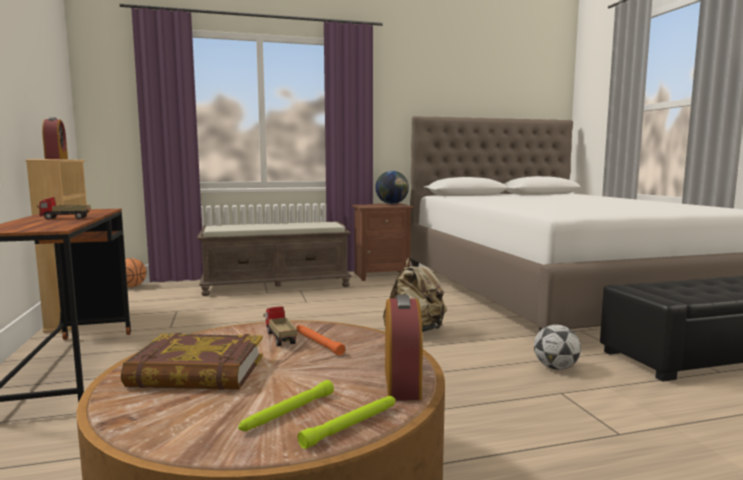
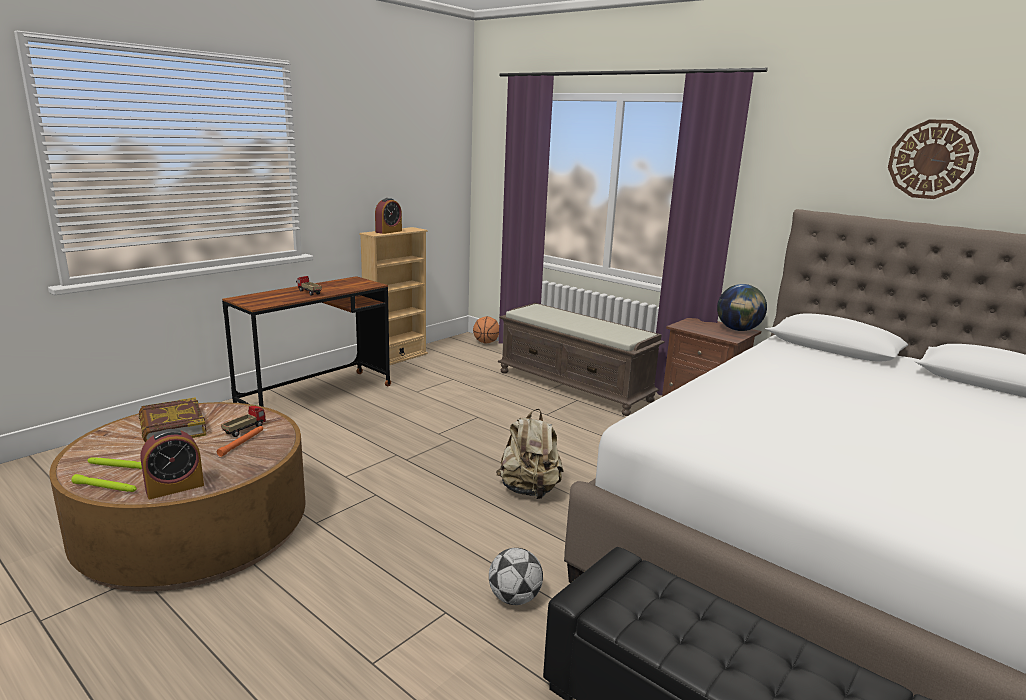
camera: 55 degrees right, 10 degrees up
(472, 83) = (932, 159): none -> wall clock

